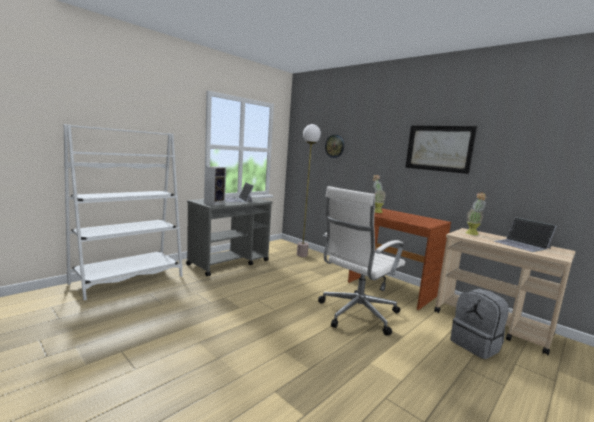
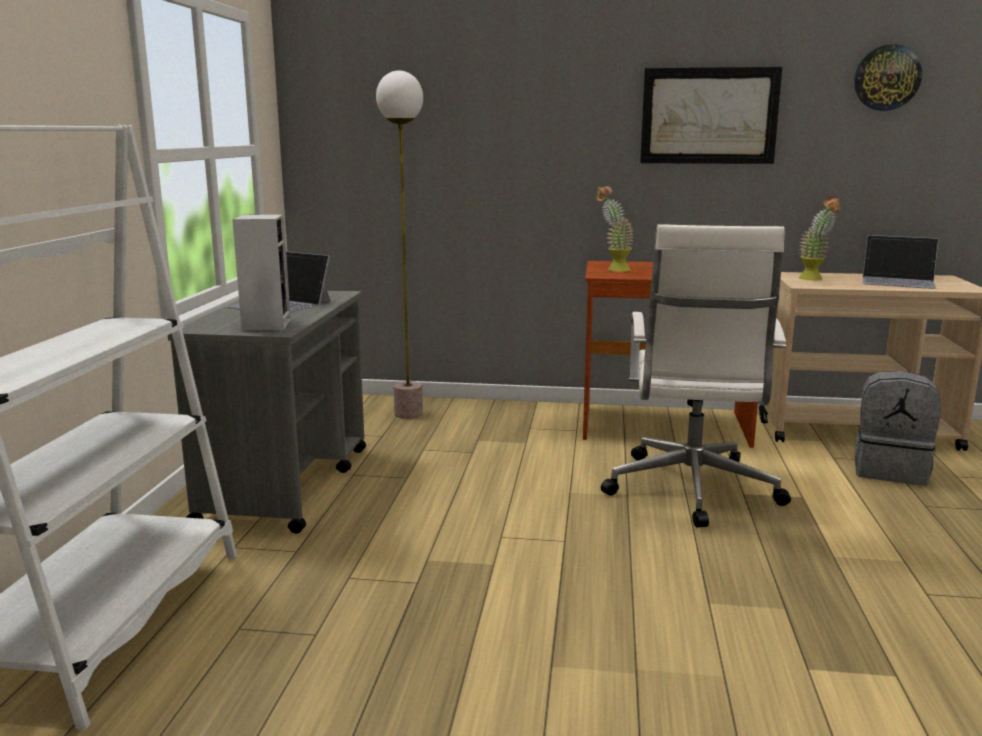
camera: 35 degrees left, 5 degrees up
(334, 146) = (442, 126): wall clock -> wall clock (887, 78)

